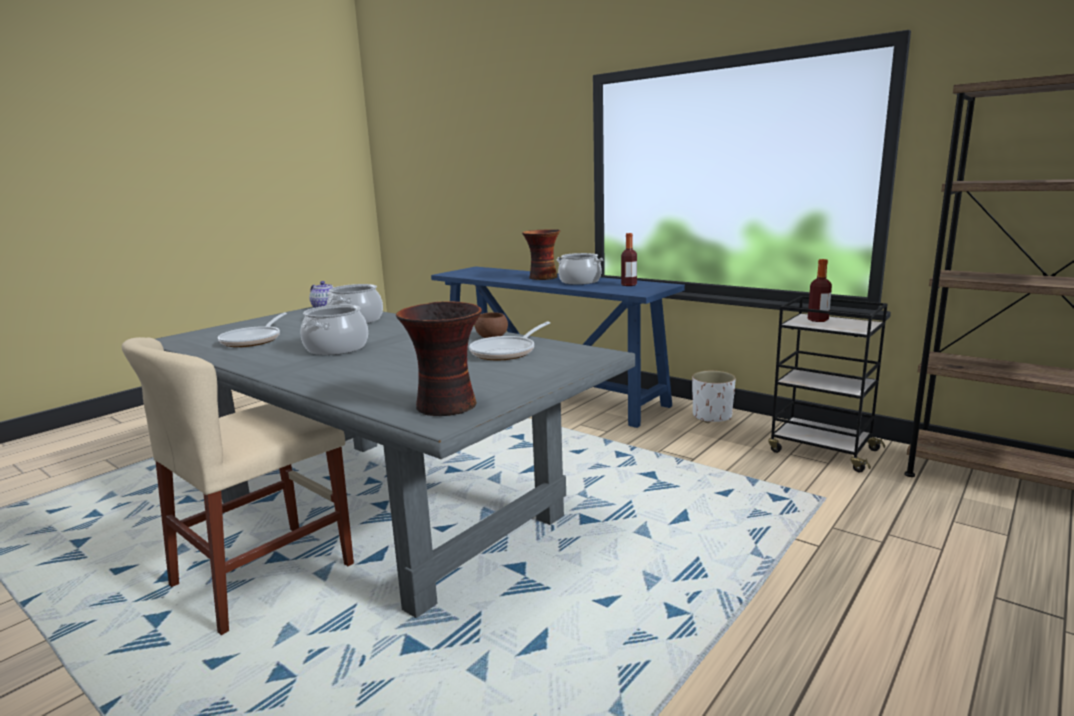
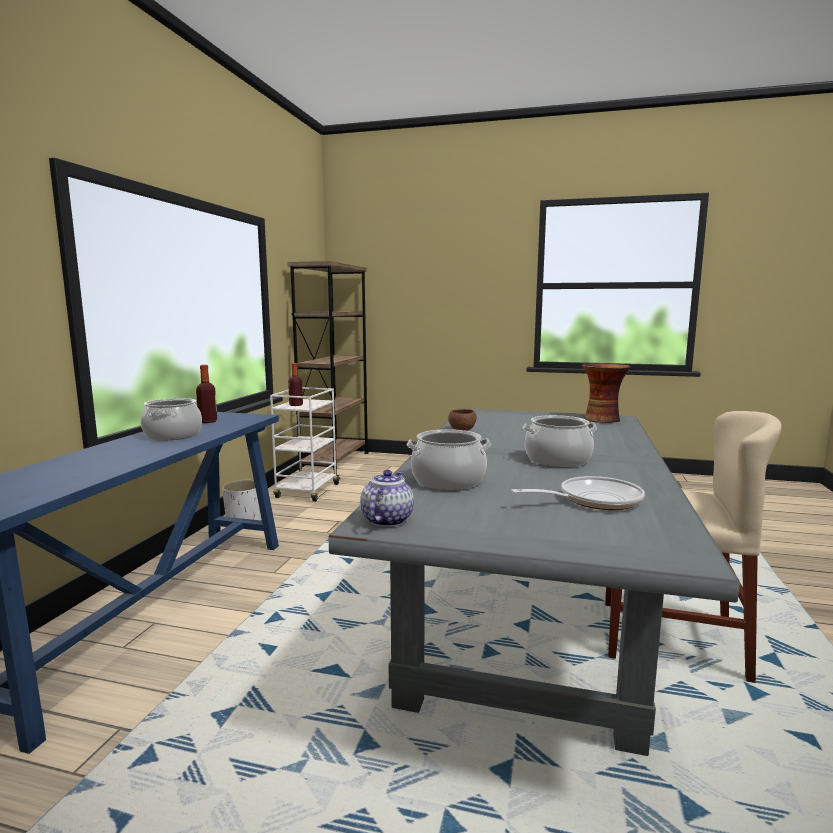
camera: 115 degrees left, 5 degrees down
(507, 352) = (494, 423): frying pan -> none
(542, 277) = (122, 451): vase -> none
(821, 450) = (307, 491): black cart -> white cart

